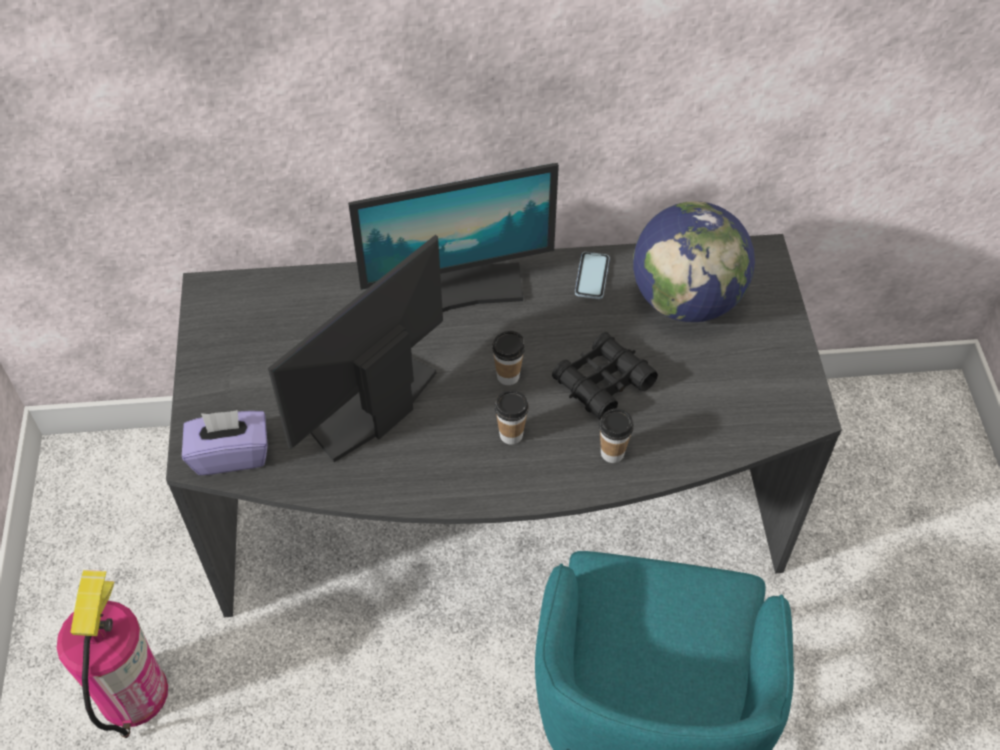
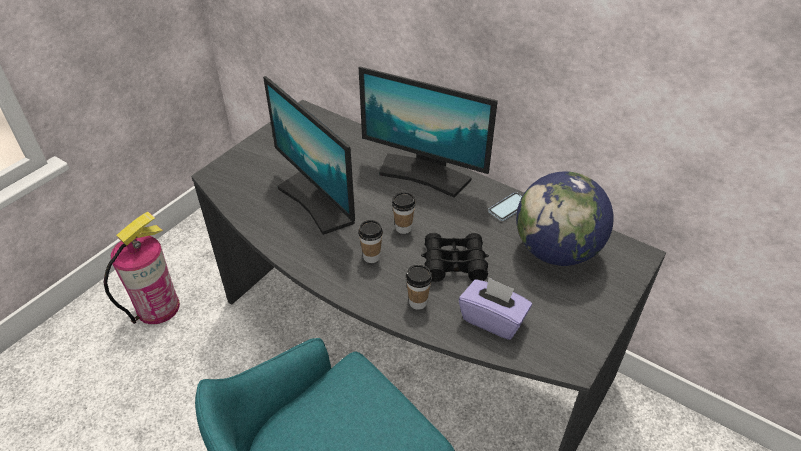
camera: 40 degrees right, 10 degrees down
(230, 454) = (229, 182): purple tissue box -> purple tissue box (493, 319)
(374, 407) = (318, 202): monitor -> monitor turned 120 degrees counterclockwise

